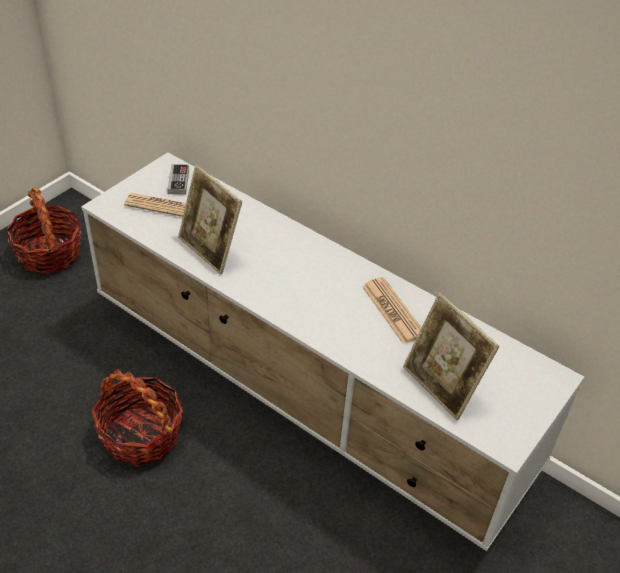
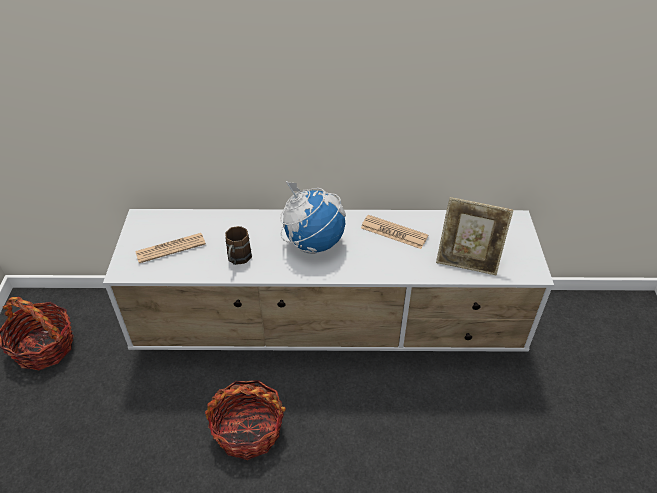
camera: 35 degrees left, 0 degrees up
(178, 181) = (161, 225): game controller -> none
(210, 250) = (237, 260): picture frame -> brown mug
(297, 274) = (313, 243): none -> globe

